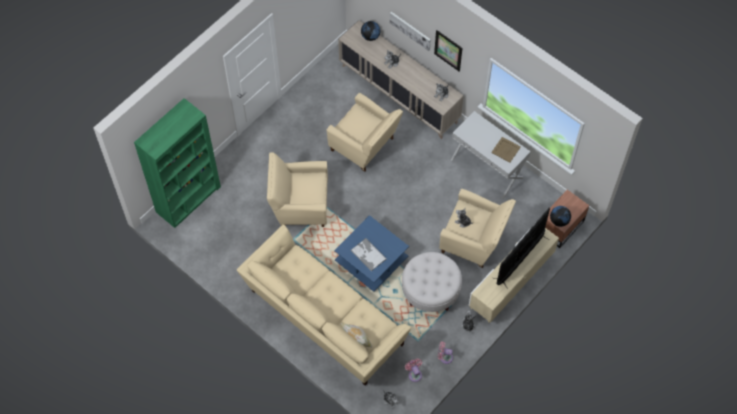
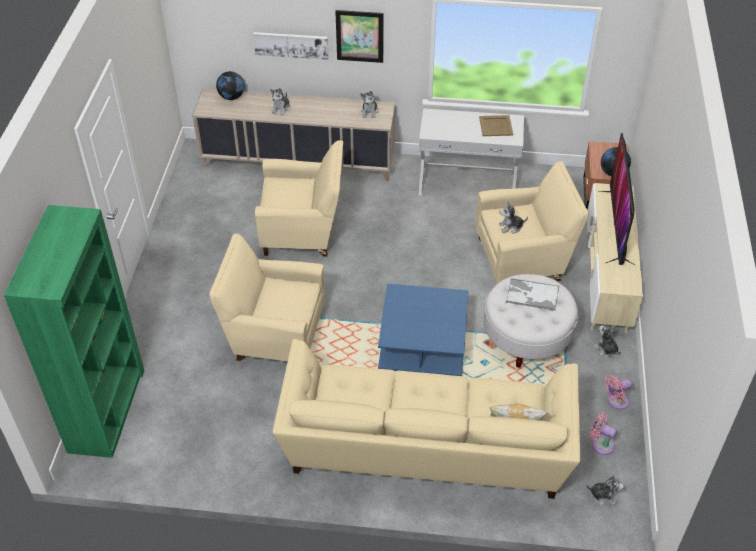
camera: 35 degrees left, 15 degrees down
(299, 205) = (274, 334): beige armchair -> beige armchair turned 45 degrees clockwise
(368, 254) = (427, 326): tray -> tray (532, 295)

